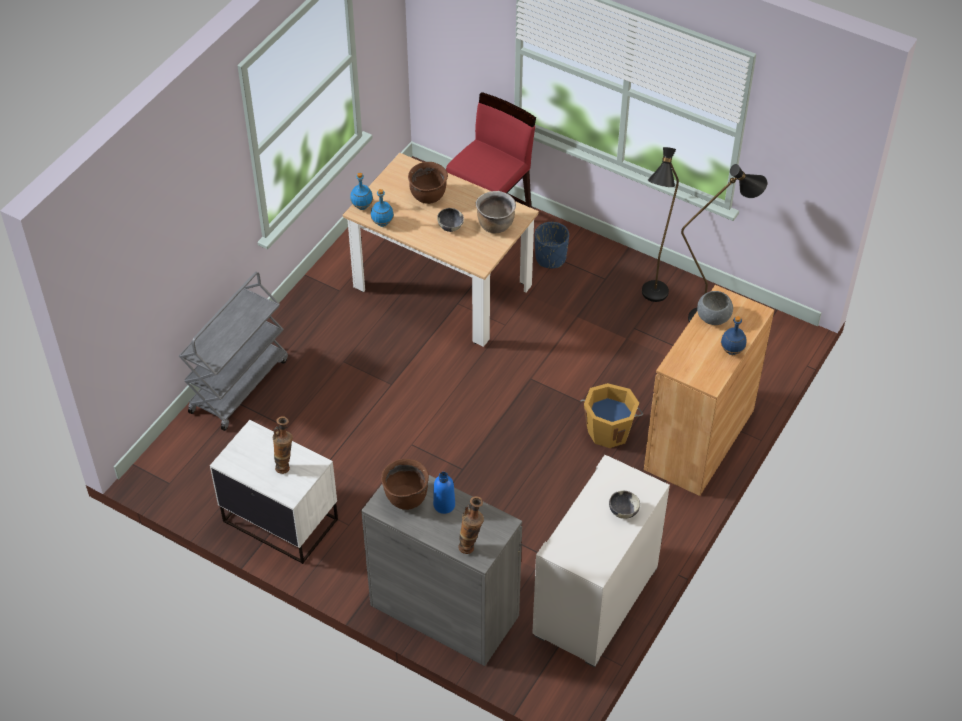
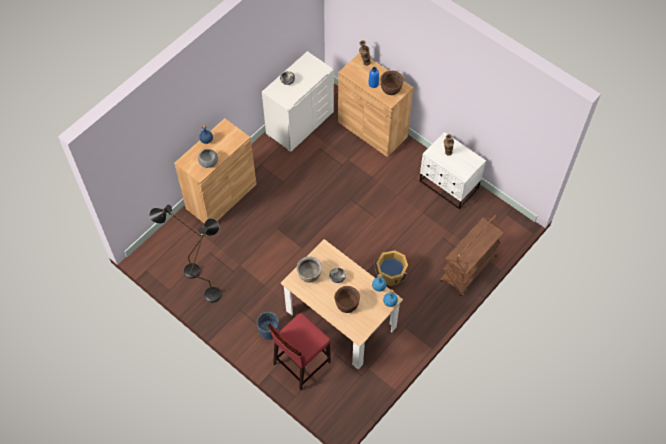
camera: 170 degrees left, 10 degrees up
(239, 385) = (469, 269): grey cart -> brown cart
(444, 610) = (372, 129): grey cabinet -> brown cabinet
(609, 430) = (267, 209): orange bucket -> orange bucket (390, 276)

